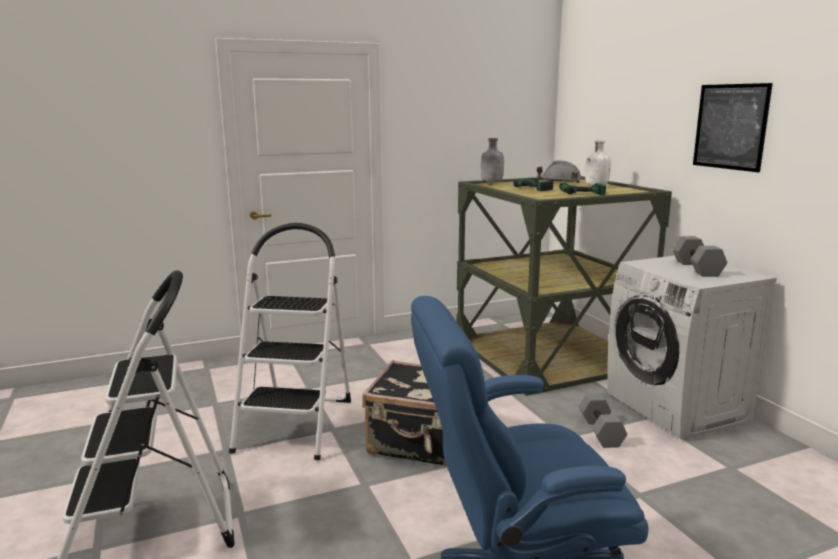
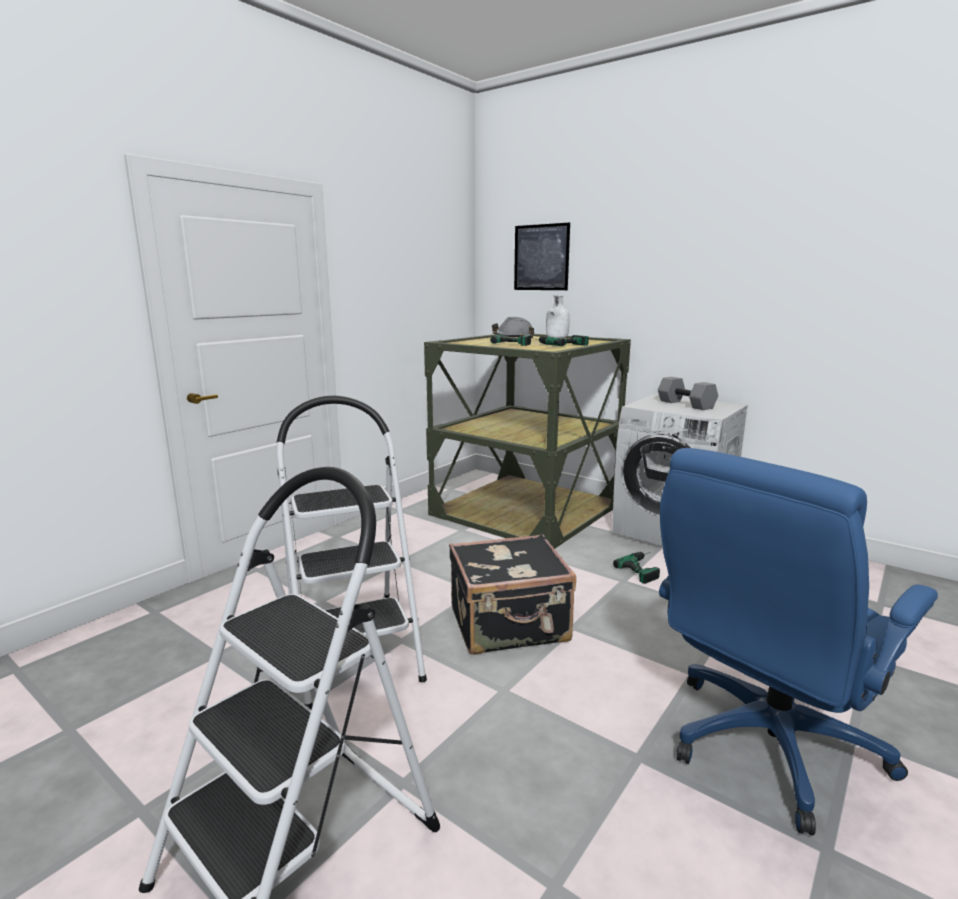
camera: 30 degrees left, 0 degrees up
(491, 182) = (459, 341): grey bottle -> none
(602, 432) = (644, 568): grey dumbbell -> power drill
(730, 126) = (688, 277): picture -> picture (541, 257)

